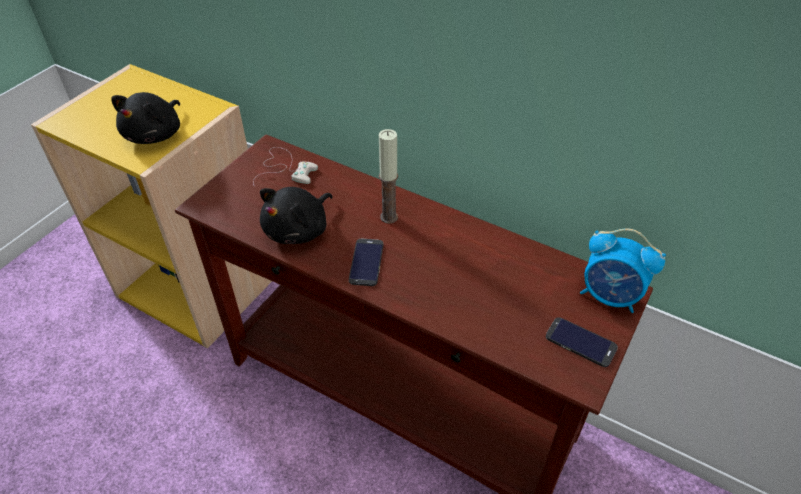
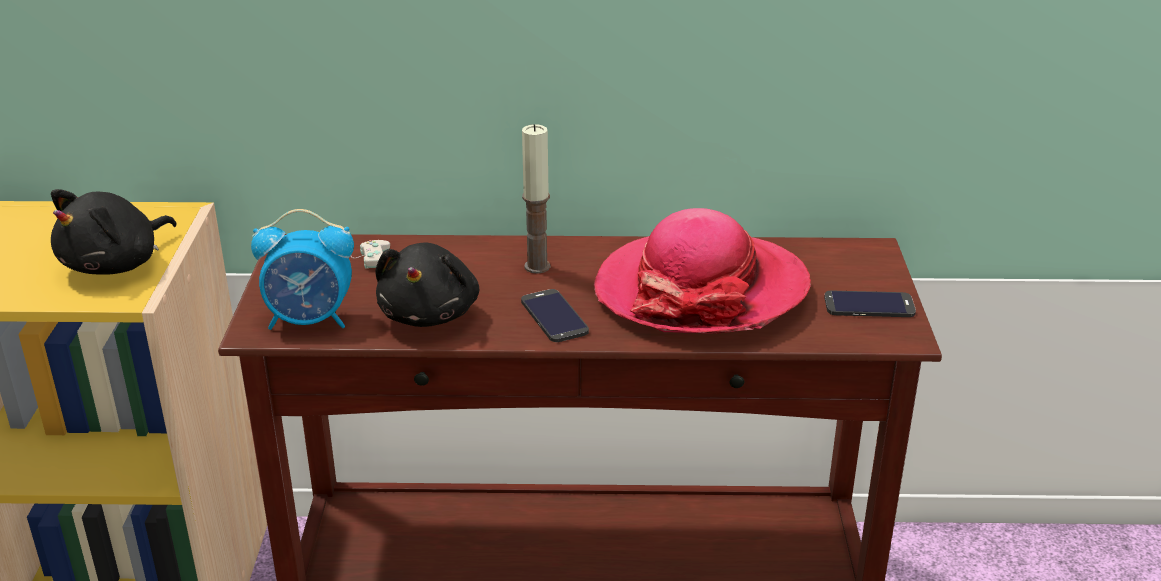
camera: 30 degrees left, 15 degrees down
(156, 134) = (116, 264): black plush toy -> black plush toy turned 45 degrees clockwise
(475, 279) = (701, 290): none -> hat
(610, 296) = (861, 258): alarm clock -> alarm clock (310, 320)

